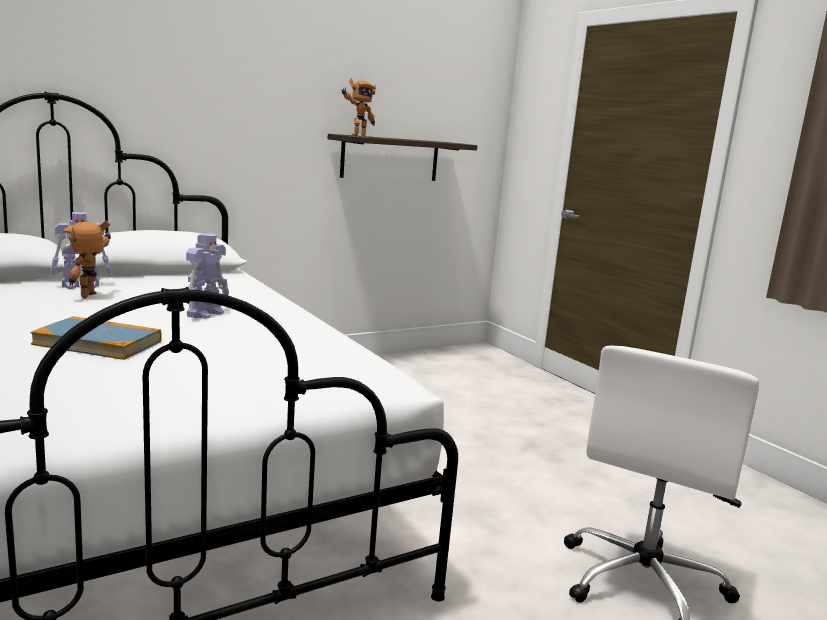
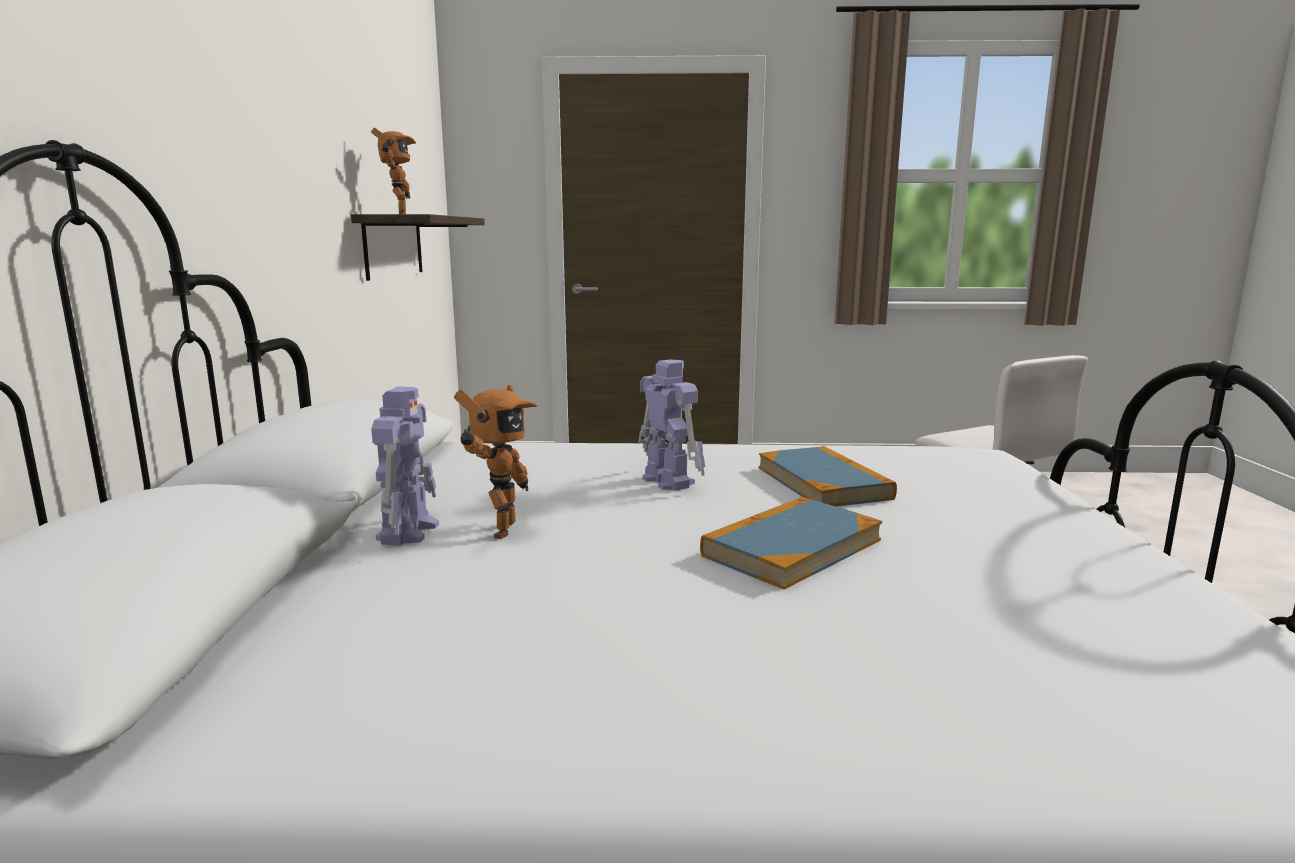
camera: 55 degrees left, 0 degrees up
(92, 296) = (498, 530): toy robot -> toy robot turned 120 degrees counterclockwise
(239, 344) = (823, 482): none -> book

